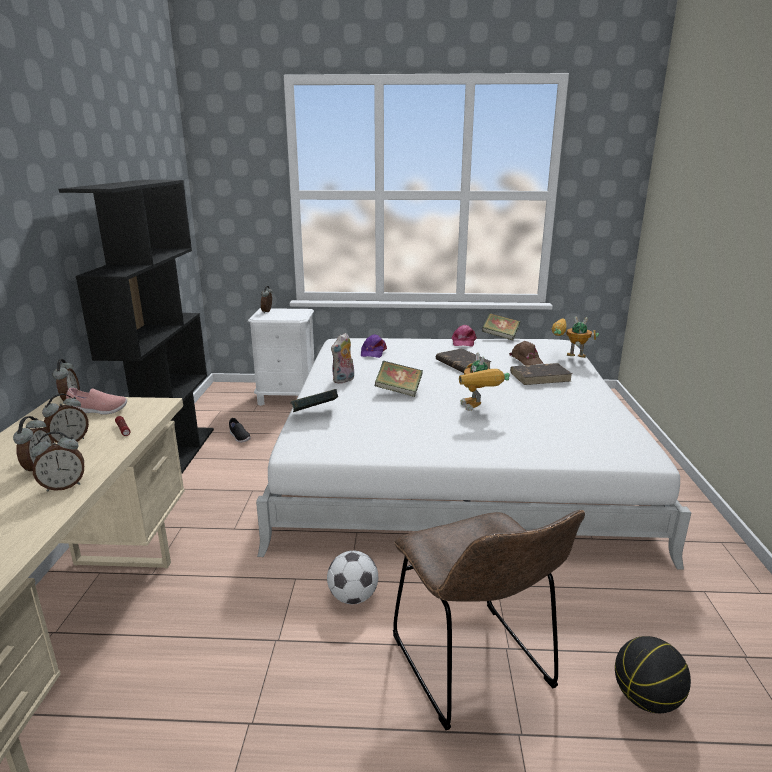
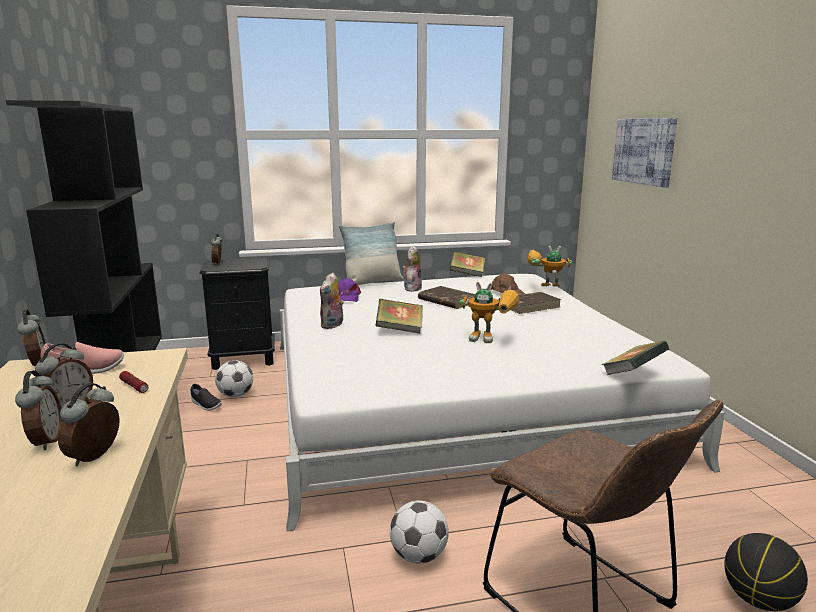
camera: 15 degrees left, 5 degrees down
(63, 486) = (96, 457): alarm clock -> alarm clock turned 150 degrees clockwise
(267, 431) = (236, 395): none -> football
(287, 398) = (244, 359): white nightstand -> black nightstand
(314, 414) = (321, 360): book -> book (633, 374)
(405, 338) = (372, 283): none -> pillow
(438, 347) = (412, 288): none -> plush toy
(463, 342) = (434, 281): pink cap -> none
(478, 409) = (491, 339): toy robot -> toy robot turned 45 degrees counterclockwise
(689, 222) = (643, 151): none -> picture

